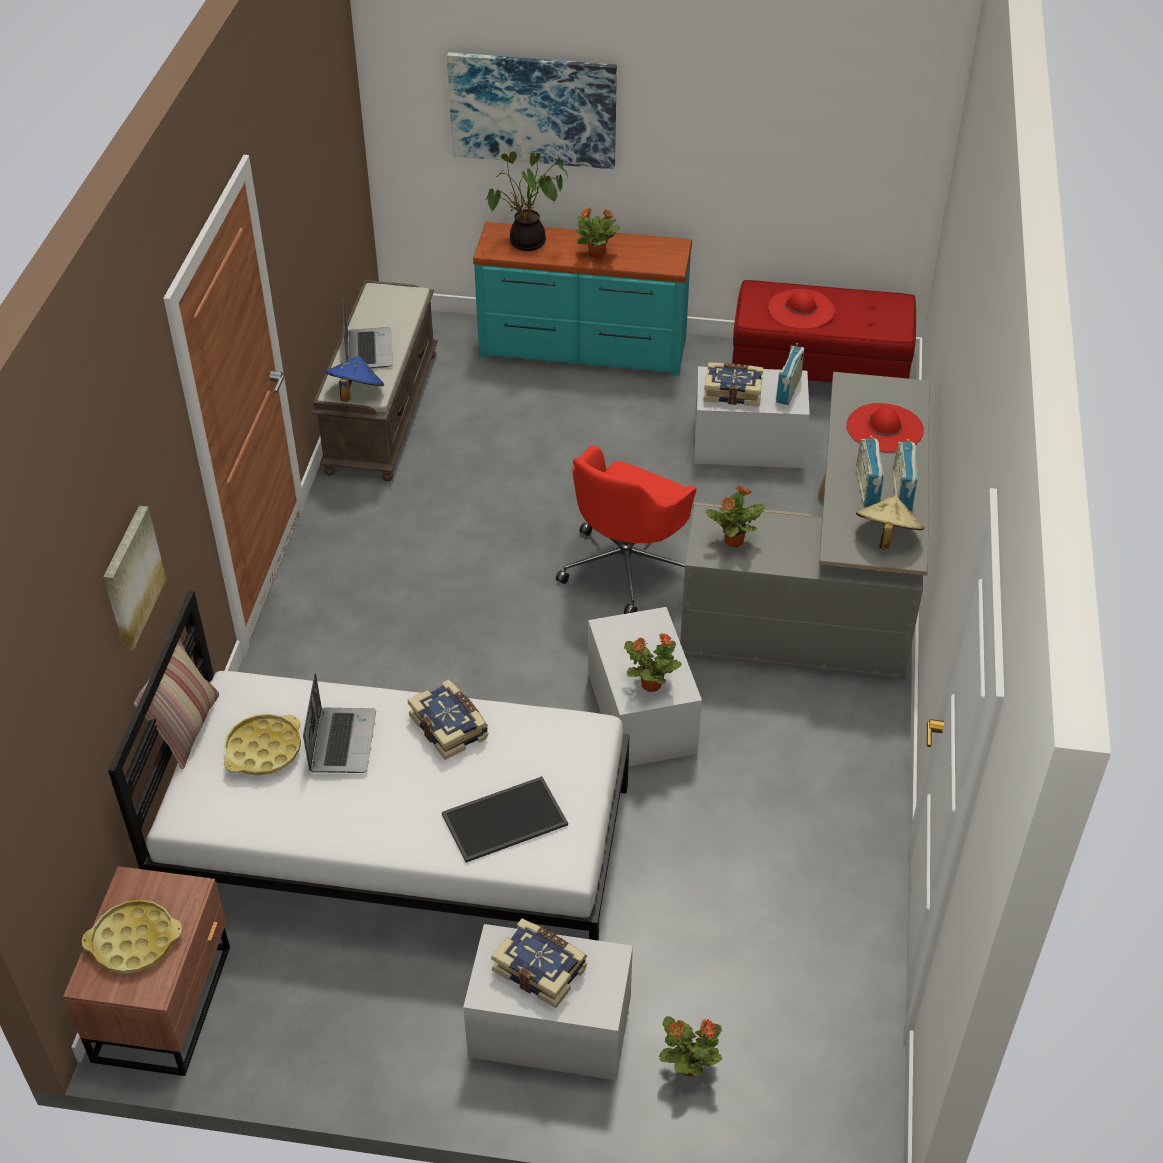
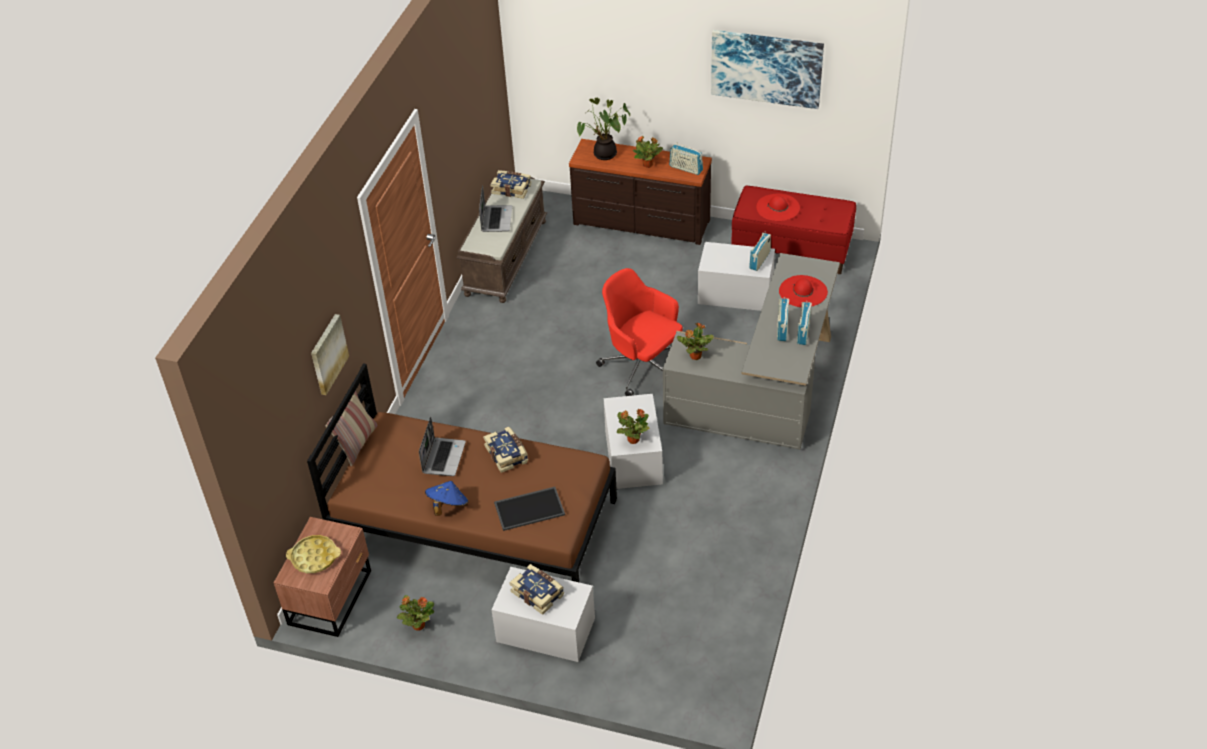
camera: 10 degrees right, 0 degrees up
(263, 750) = (398, 459): yellow tray -> none
(356, 393) = (484, 247): blue hat -> blue hat (448, 506)
(398, 844) = (475, 522): white bed -> brown bed
(533, 109) = (610, 72): picture -> picture (766, 68)
(582, 349) = (641, 223): turquoise dresser -> brown dresser
(627, 566) = (642, 367): red office chair -> red office chair turned 90 degrees clockwise
(656, 257) = (686, 168): none -> radio
(688, 1066) = (620, 658): potted plant -> potted plant (418, 625)
(733, 391) = (723, 259): book -> book (512, 189)
(886, 537) = (786, 360): beige hat -> none

